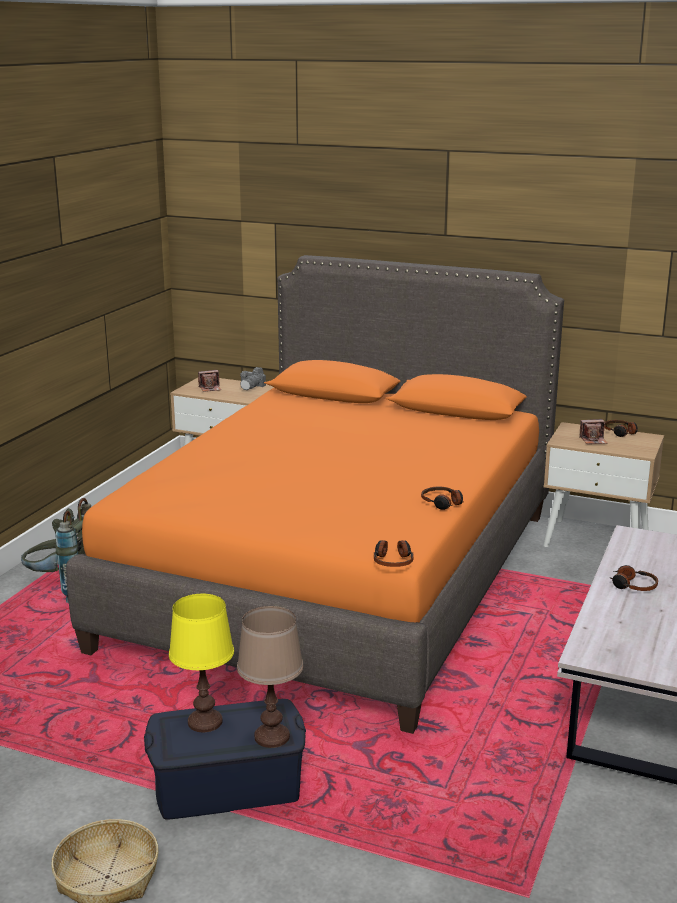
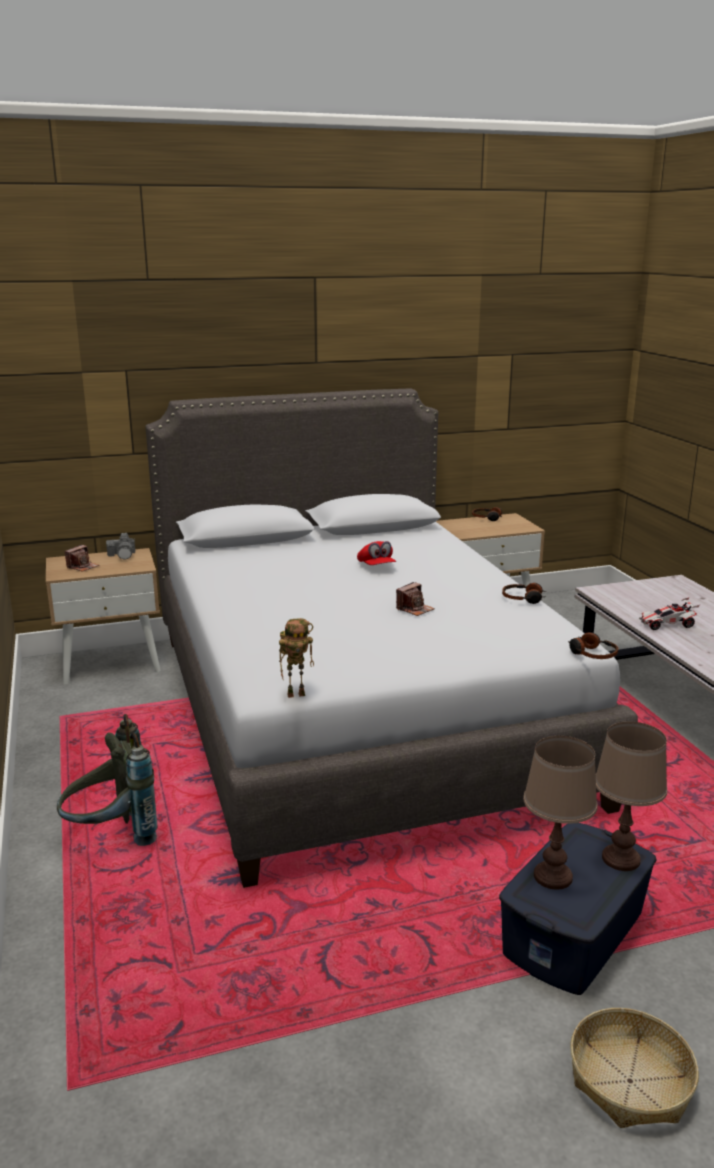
camera: 40 degrees left, 0 degrees up
(134, 510) = (297, 694): none -> toy robot
(204, 722) = (552, 876): yellow table lamp -> brown table lamp
(338, 577) = (355, 713): orange bed -> grey bed
(382, 443) = (376, 567): none -> red cap
(593, 440) = (483, 528): camera -> camera (415, 609)
(633, 586) = (667, 625): headphones -> toy car

